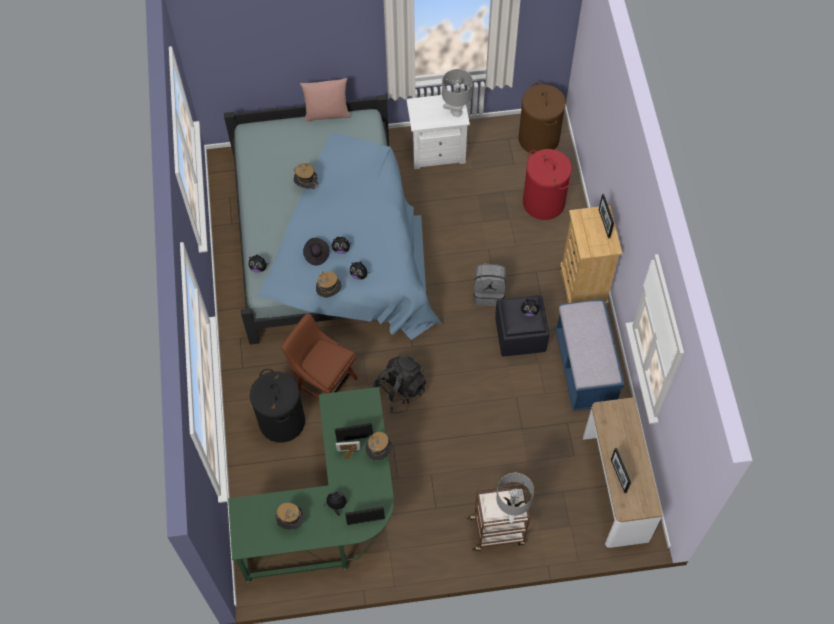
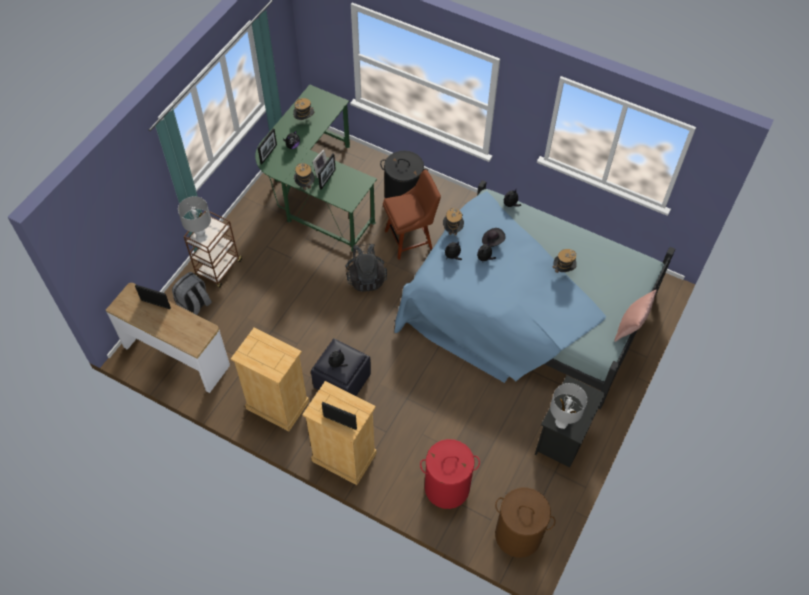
camera: 125 degrees right, 5 degrees down
(437, 151) = (562, 441): white nightstand -> black nightstand
(489, 293) = (395, 385): grey backpack -> grey backpack (195, 305)
(585, 368) = (277, 405): blue bench -> beige dresser

